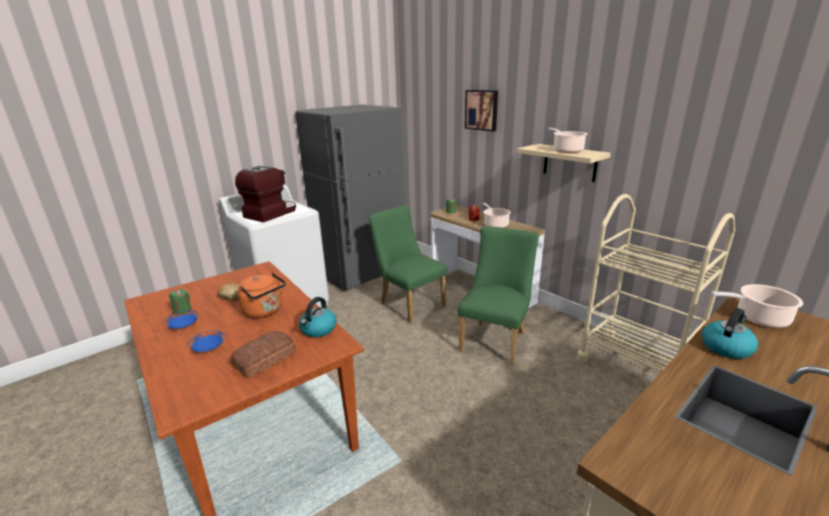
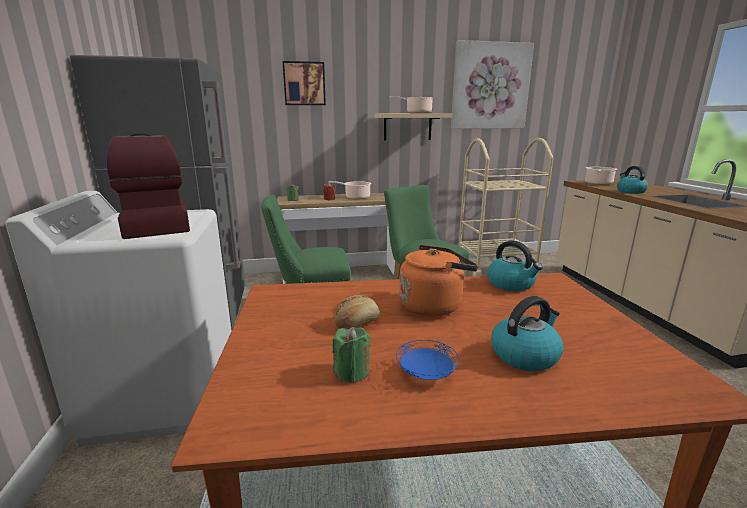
camera: 60 degrees left, 5 degrees down
(209, 349) = (524, 355): blue plate -> kettle
(266, 359) = (572, 318): bread -> none
(690, 123) = (490, 86): none -> picture

